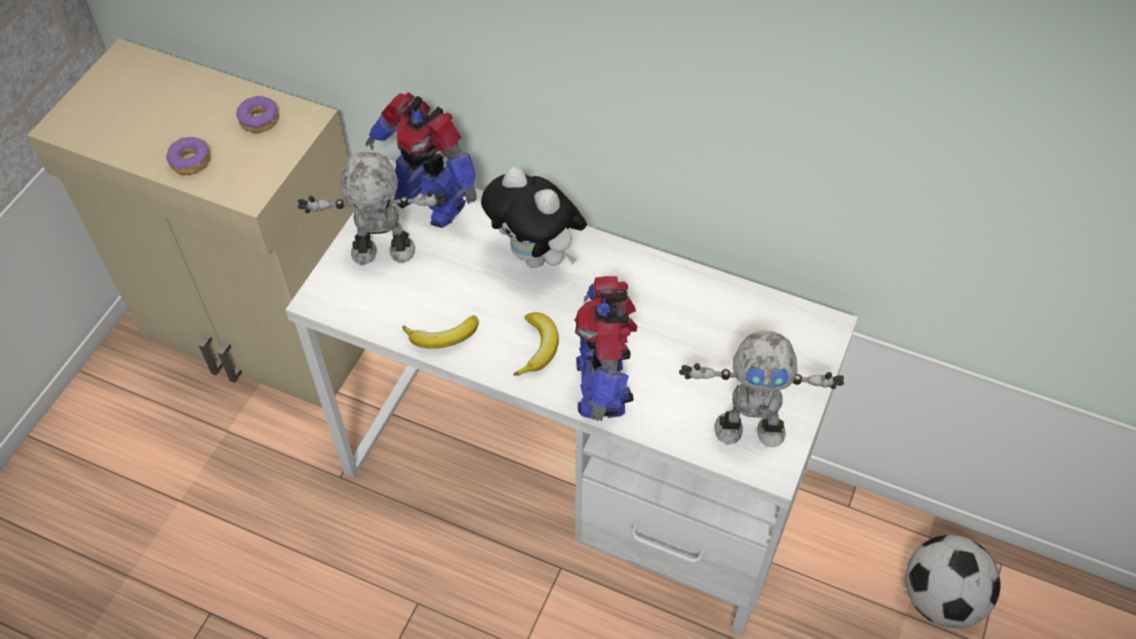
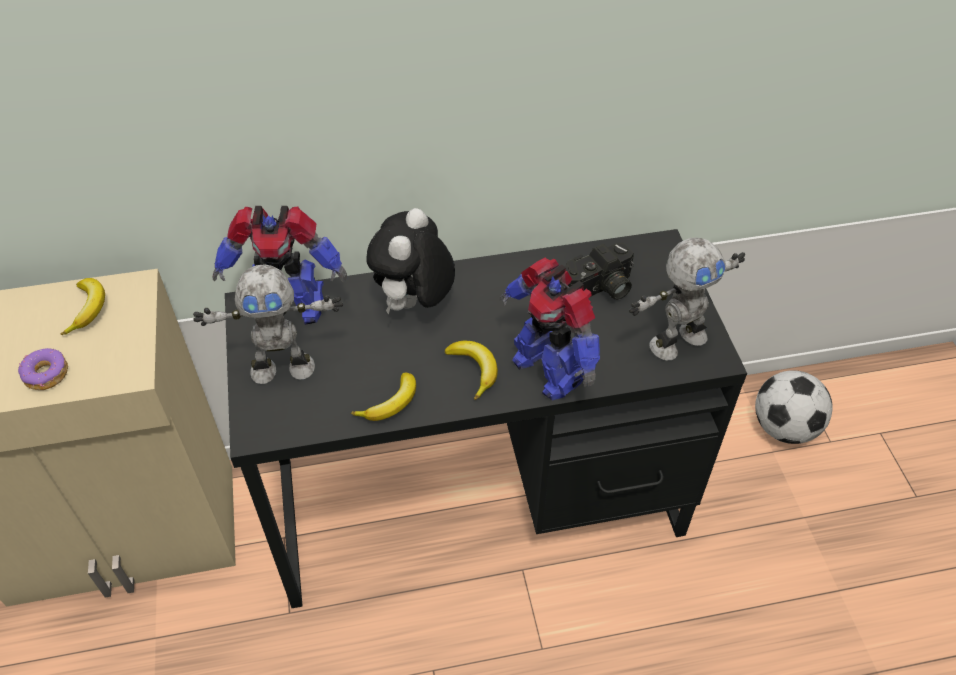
camera: 35 degrees left, 5 degrees down
(259, 120) = (88, 309): donut -> banana
(383, 254) = (283, 367): toy robot -> toy robot turned 150 degrees counterclockwise
(537, 256) = (414, 304): plush toy -> plush toy turned 105 degrees clockwise
(572, 478) = (478, 498): white desk -> black desk
(720, 336) = (599, 290): none -> camera

